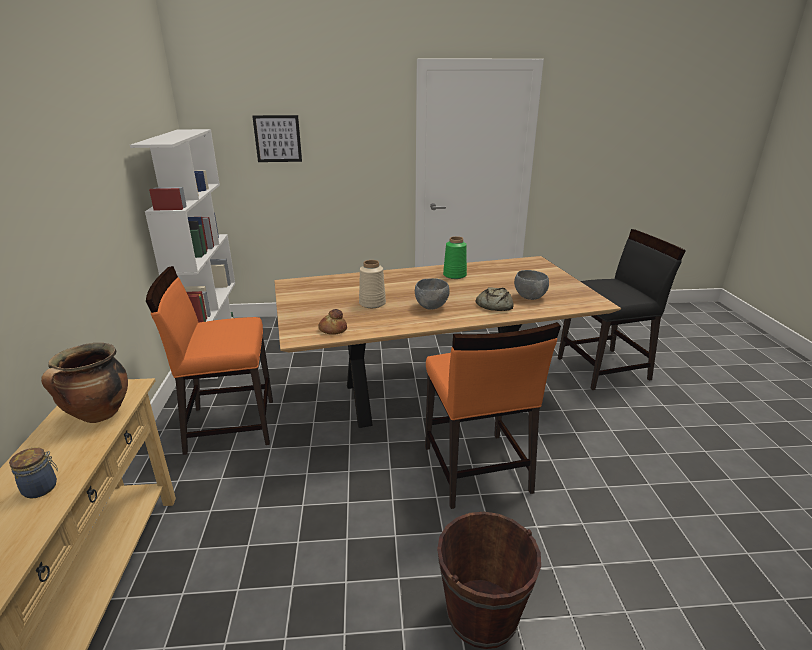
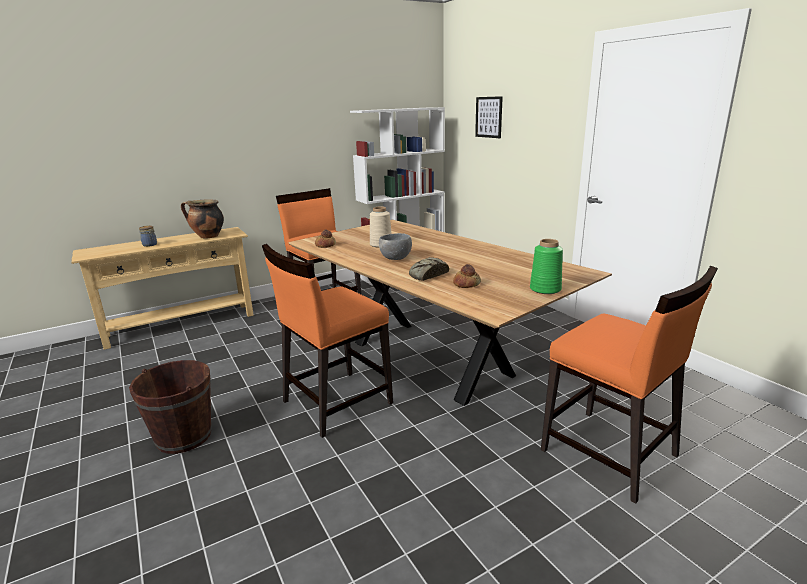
camera: 65 degrees right, 5 degrees down
(455, 275) = (480, 253): green vase -> green vase (545, 289)
(529, 297) = (466, 284): grey bowl -> bread
(604, 369) = (609, 453): black chair -> orange chair

